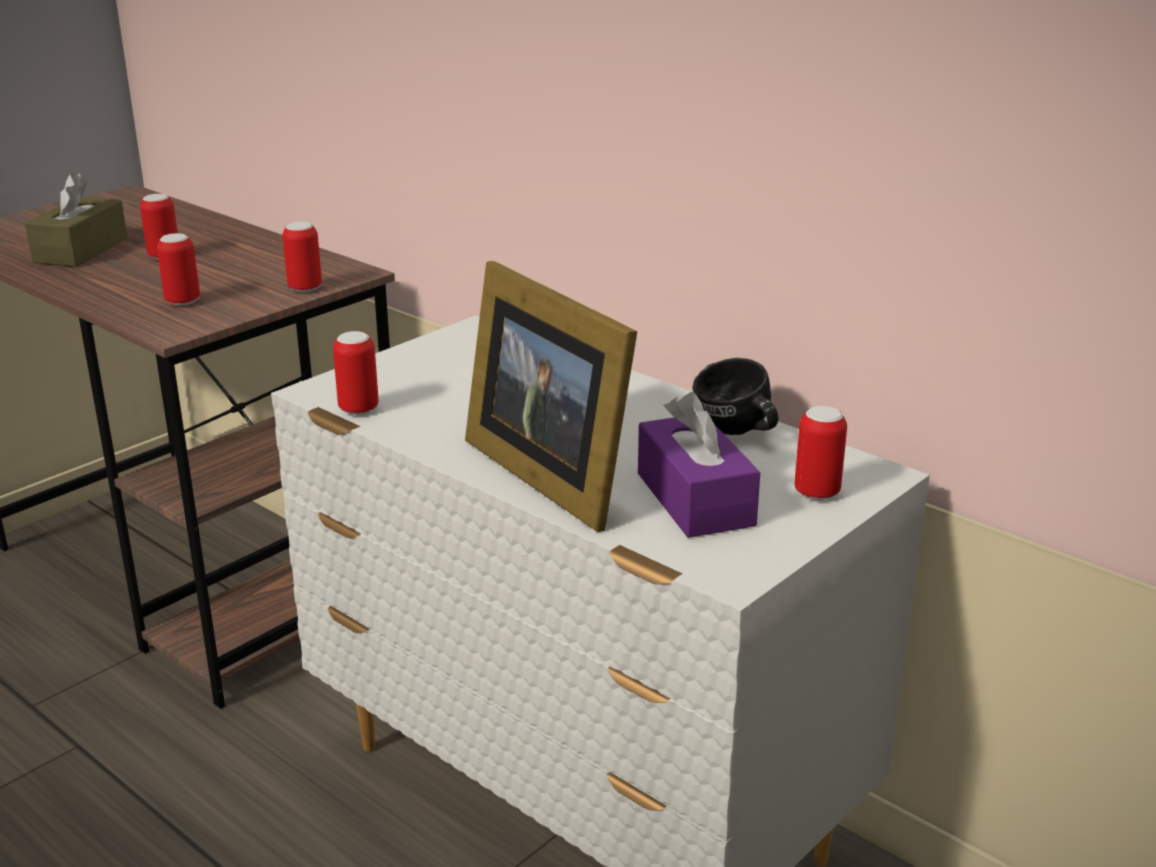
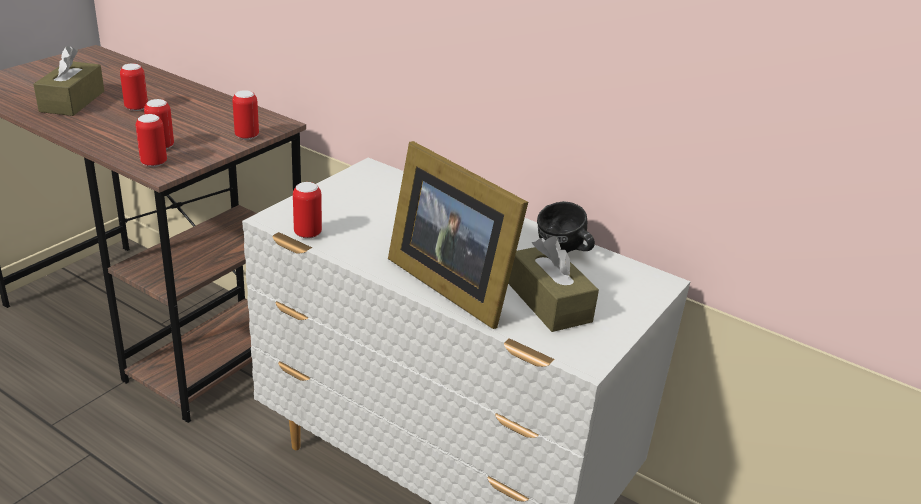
camera: 10 degrees left, 5 degrees up
(695, 499) = (549, 302): purple tissue box -> brown tissue box
(817, 492) = (624, 296): can -> can (154, 163)

